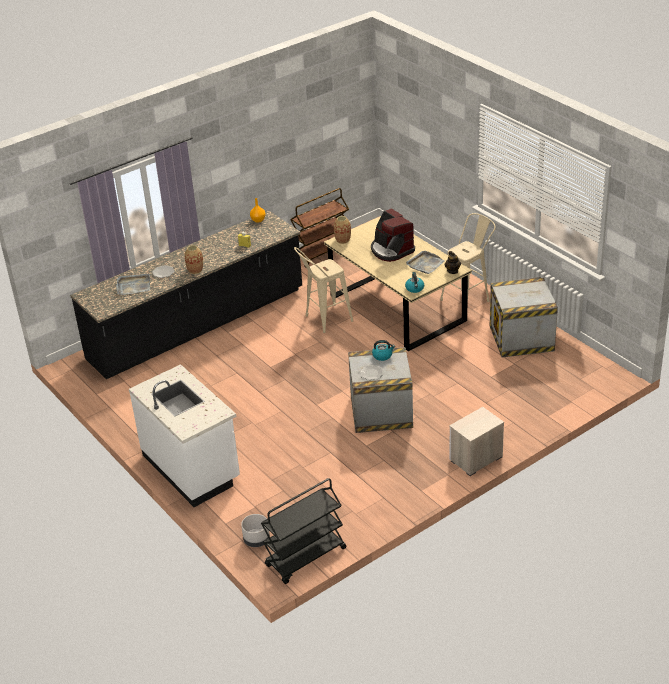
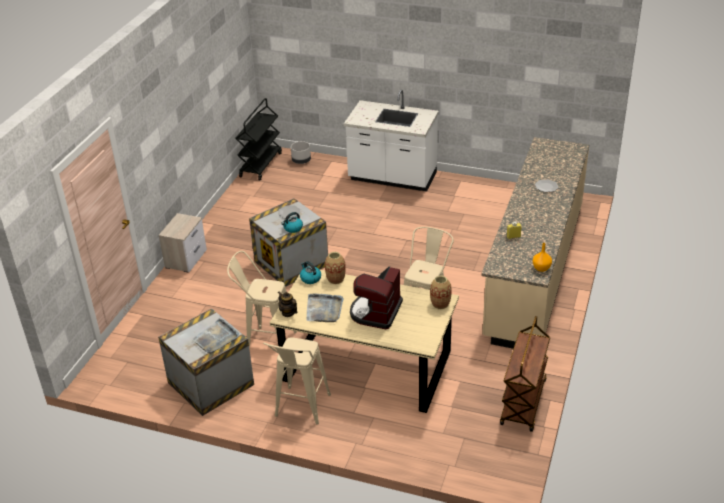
camera: 145 degrees right, 0 degrees up
(133, 286) = (551, 167): grey tray -> grey tray (216, 338)
(195, 270) = (522, 198): vase -> vase (335, 279)
(197, 325) = (534, 269): black counter -> beige counter
(391, 250) = (376, 312): coffee machine -> coffee machine turned 90 degrees counterclockwise
(458, 352) = (266, 342): none -> beige stool

